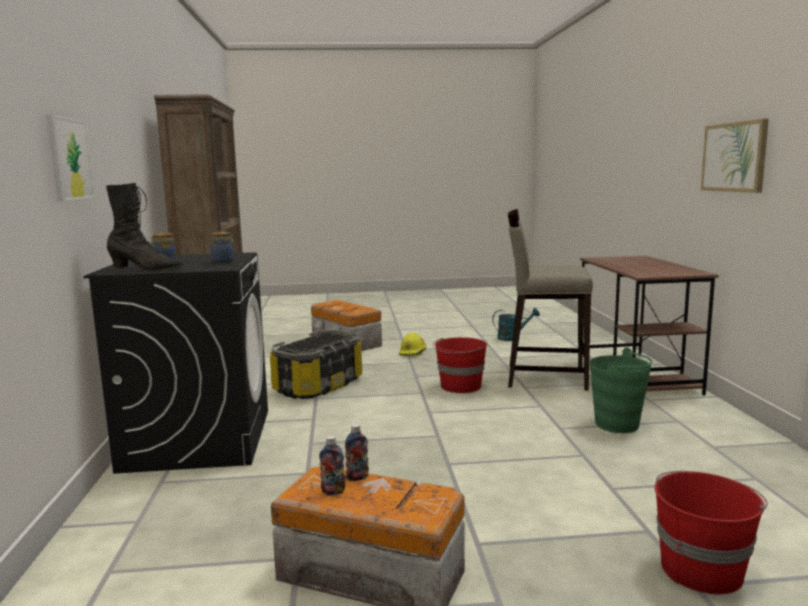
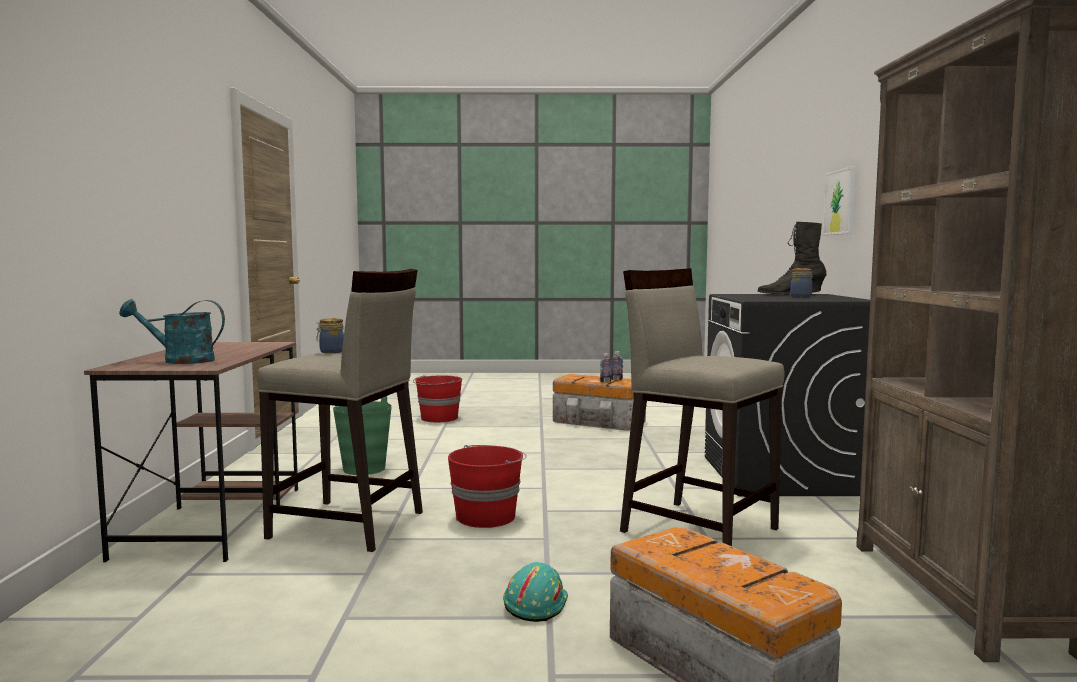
camera: 175 degrees left, 5 degrees down
(224, 262) = (743, 296): jar -> jar (331, 352)
(319, 386) = (698, 529): storage box -> beige stool
(413, 352) = (535, 605): yellow hard hat -> turquoise hard hat
(513, 337) = (241, 652): turquoise watering can -> turquoise watering can (180, 361)
(734, 157) = (178, 203): picture -> none

